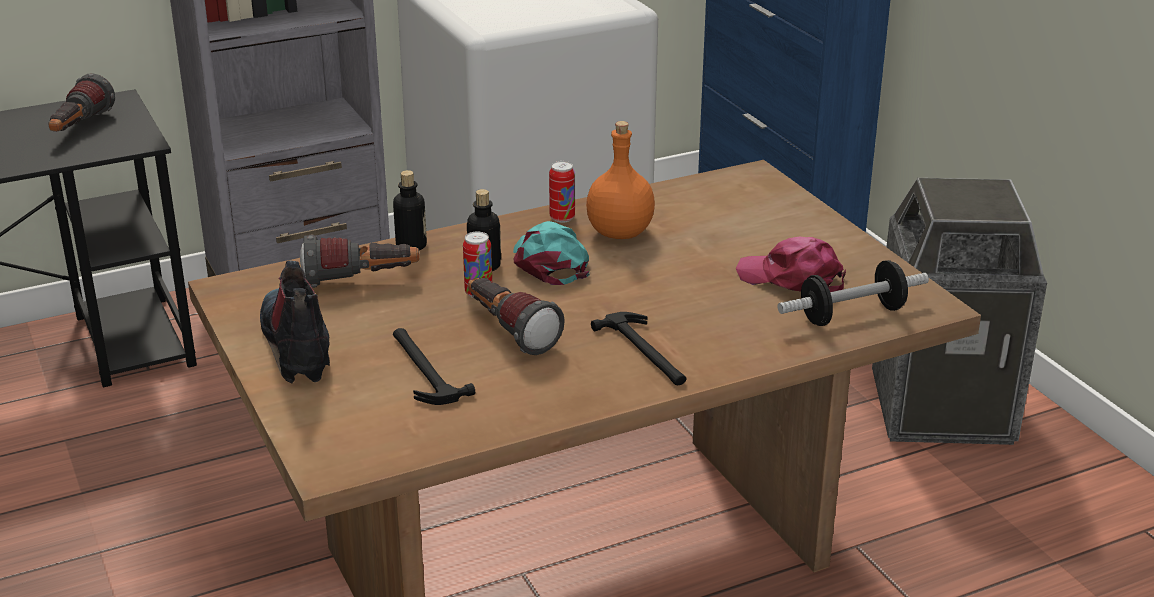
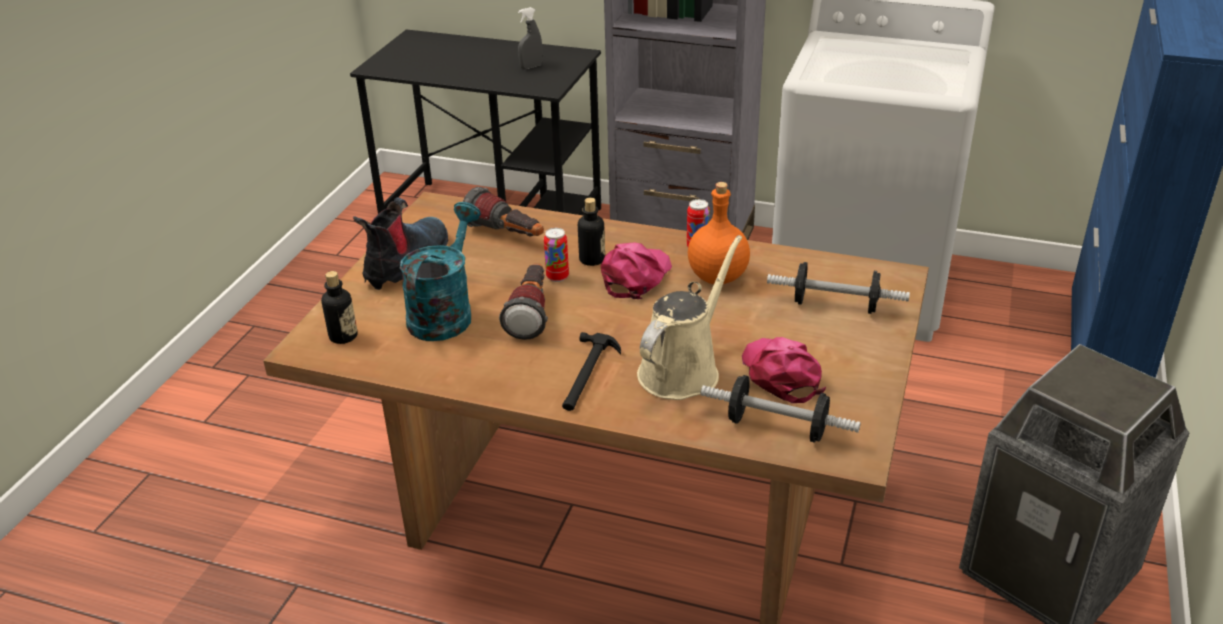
camera: 45 degrees right, 5 degrees up
(79, 128) = (531, 67): flashlight -> grey spray bottle
(411, 245) = (573, 224): bottle -> bottle (343, 336)
(423, 369) = (444, 313): hammer -> turquoise watering can
(550, 262) = (636, 277): turquoise cap -> pink cap
(715, 311) = (683, 369): none -> beige watering can
(746, 214) = (835, 305): none -> dumbbell

